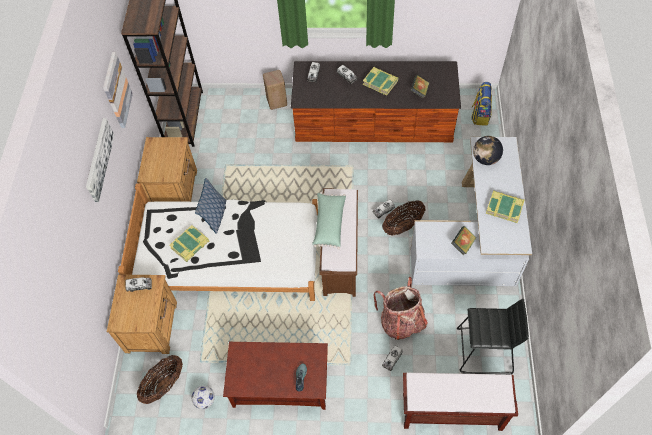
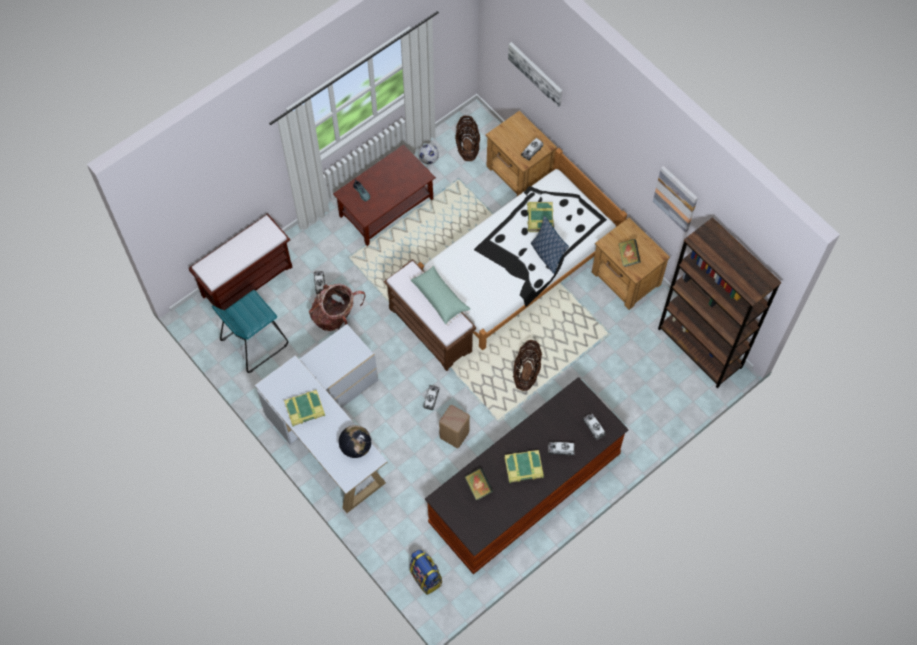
camera: 135 degrees right, 5 degrees up
(98, 159) = (614, 138): picture -> picture (536, 73)
(277, 101) = (636, 434): beige stool -> beige stool (454, 435)
(403, 225) = (402, 398): basket -> basket (526, 372)
(462, 244) = (319, 362): book -> book (628, 257)
(484, 351) = (254, 342): black stool -> turquoise stool

